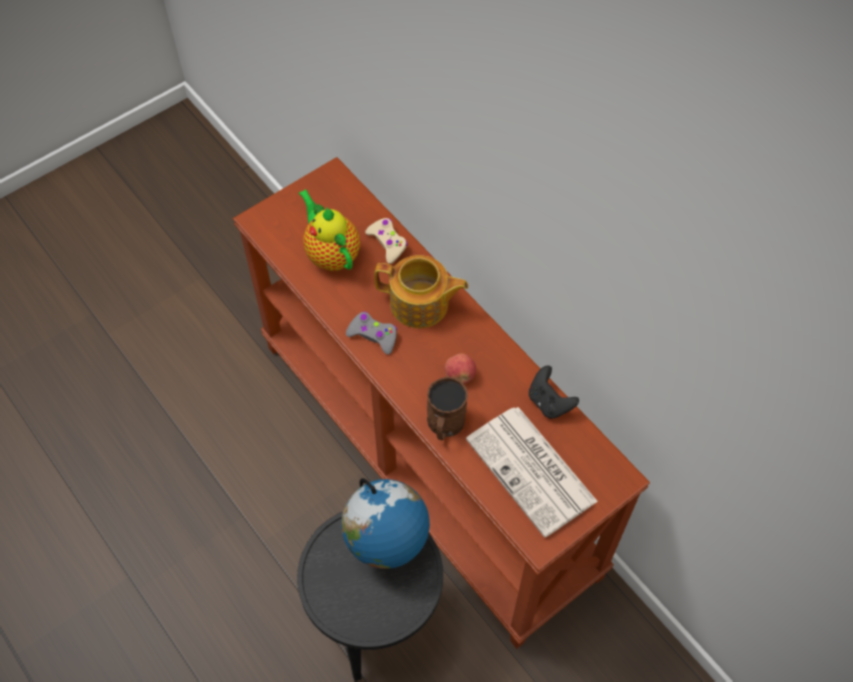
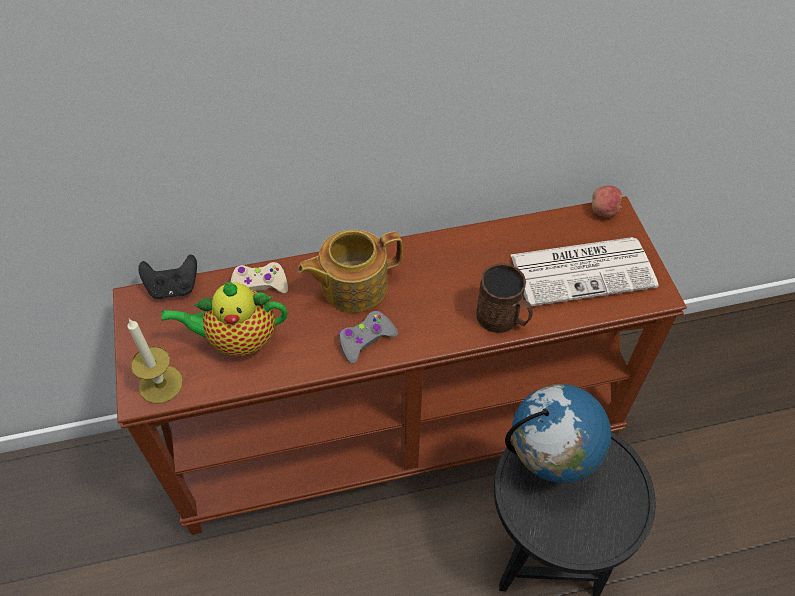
camera: 65 degrees left, 5 degrees down
(272, 226) = (161, 384): none -> candle
(420, 304) = (352, 285): teapot -> teapot turned 150 degrees counterclockwise
(460, 376) = (453, 285): apple -> apple (604, 211)
(549, 402) = (516, 230): black game controller -> black game controller (173, 288)

